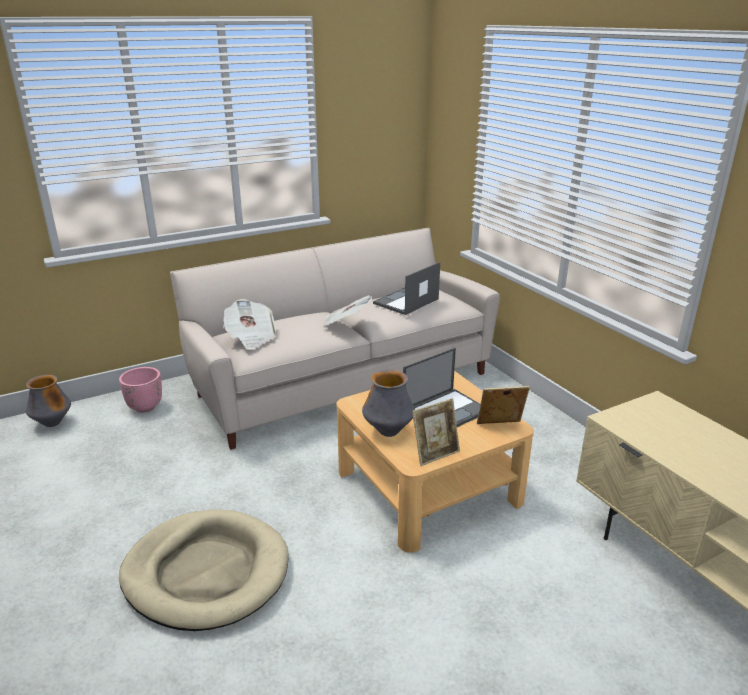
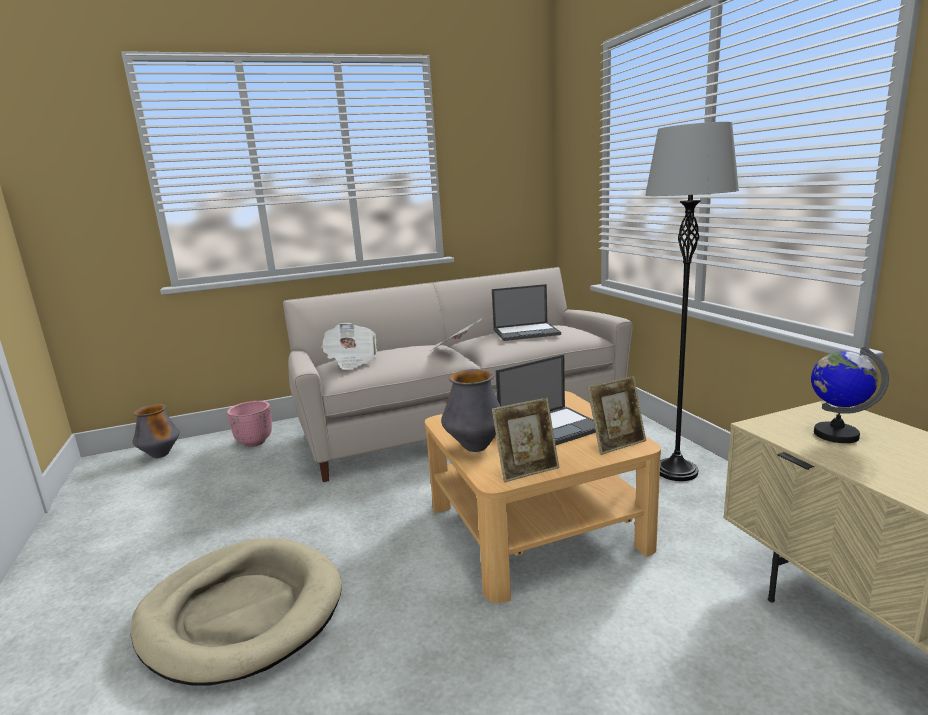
camera: 10 degrees right, 10 degrees down
(406, 301) = (527, 332): laptop -> laptop turned 150 degrees counterclockwise
(500, 427) = (617, 444): picture frame -> picture frame turned 150 degrees clockwise
(535, 431) = (676, 471): none -> grey floor lamp
(658, 426) = (835, 434): none -> globe

